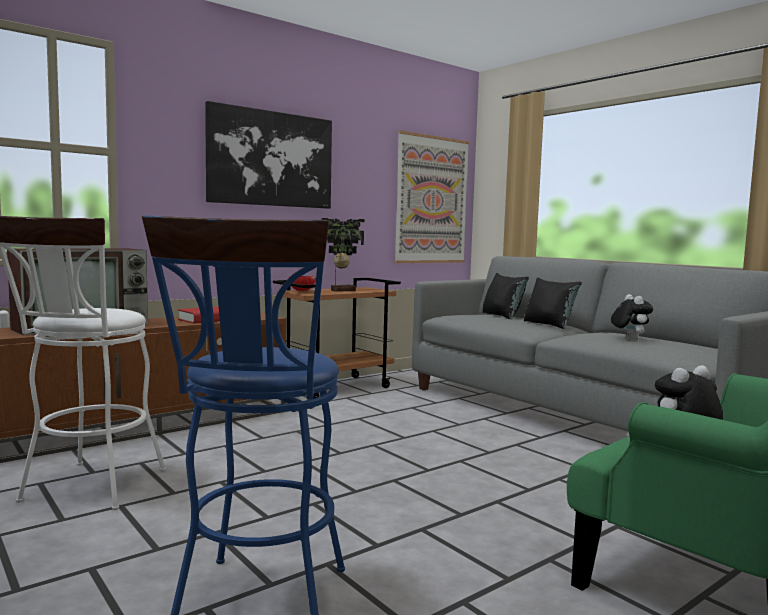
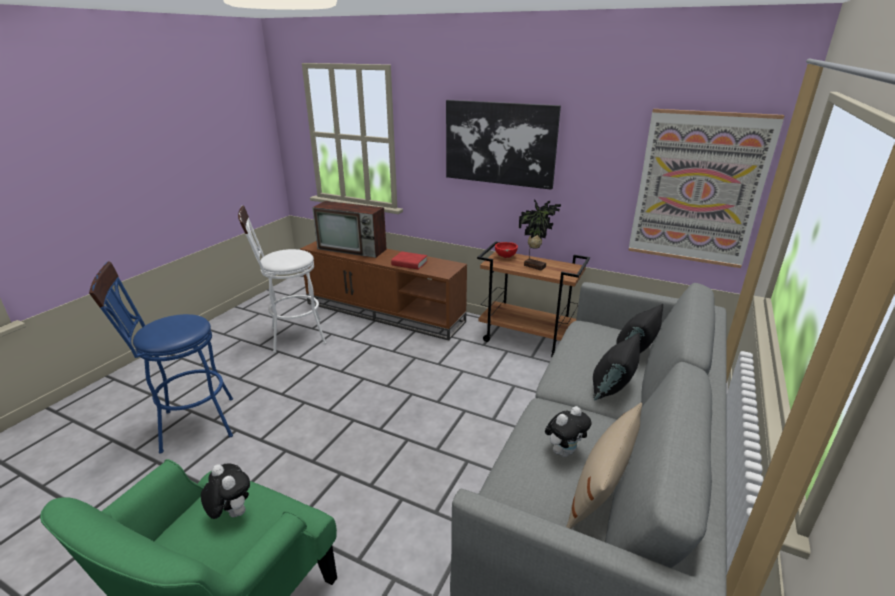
camera: 65 degrees right, 20 degrees up
(670, 341) = (602, 486): none -> beige pillow

